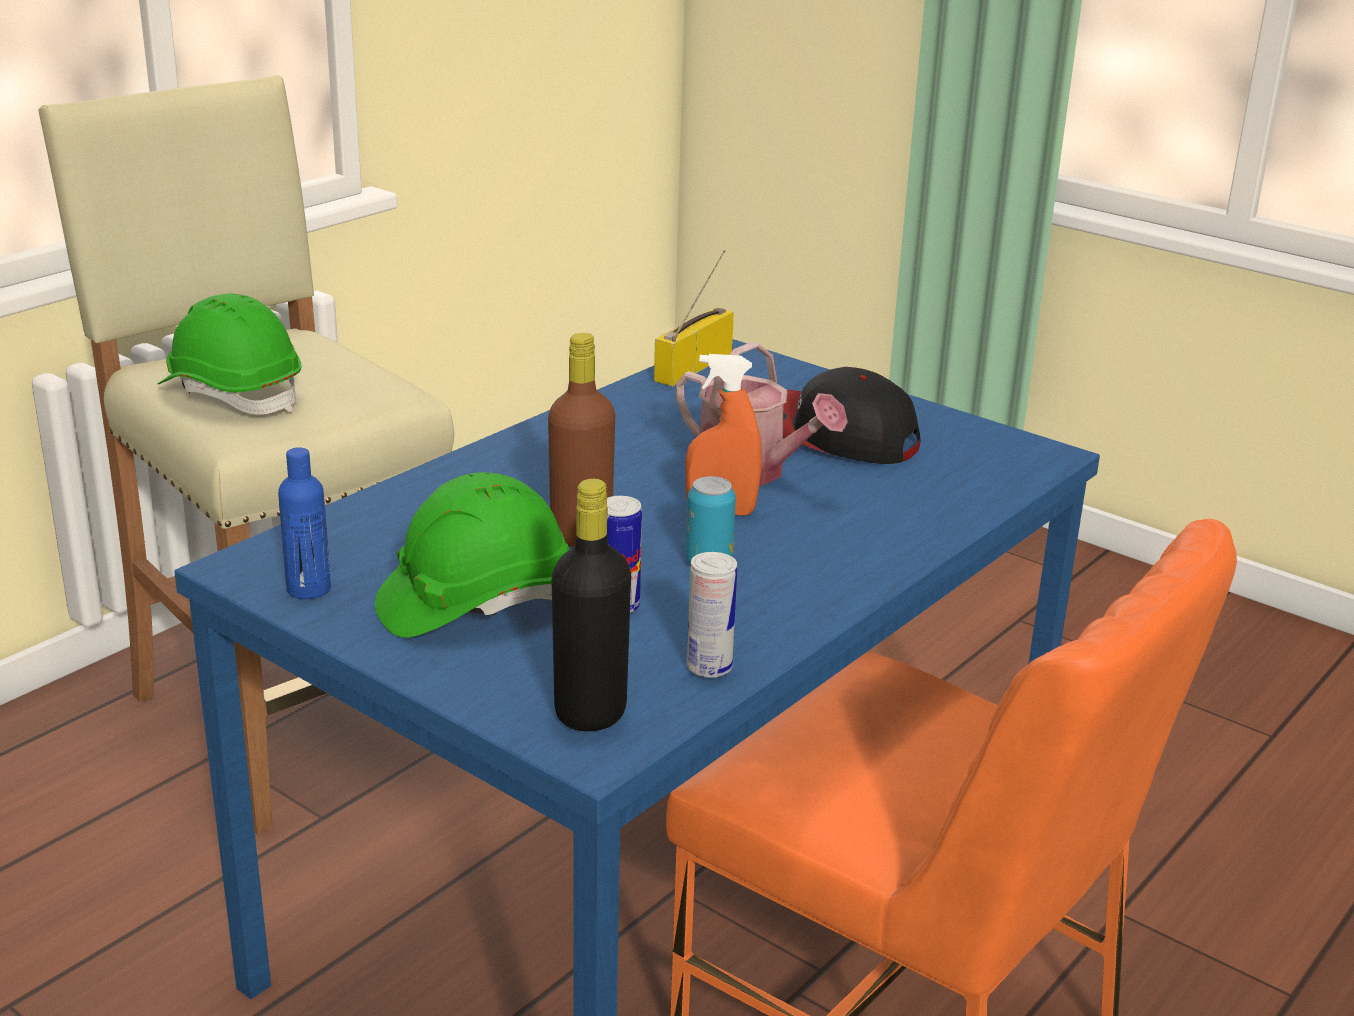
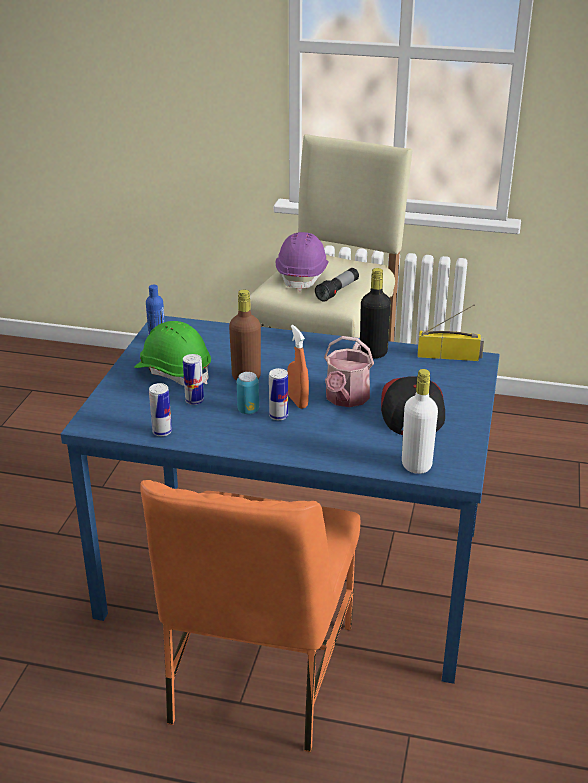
camera: 65 degrees right, 5 degrees up
(232, 394) = (303, 276): green hard hat -> purple hard hat
(343, 383) = (337, 291): none -> flashlight
(590, 713) = (112, 416): black bottle -> black bottle (373, 353)
(755, 540) = (278, 416): none -> can
(999, 475) = (416, 465): none -> white bottle

